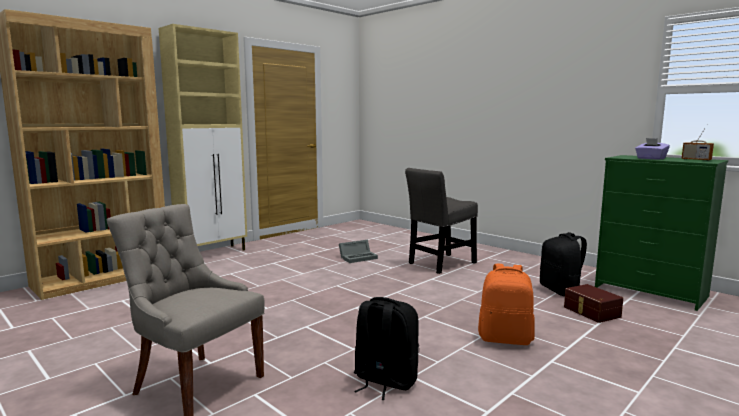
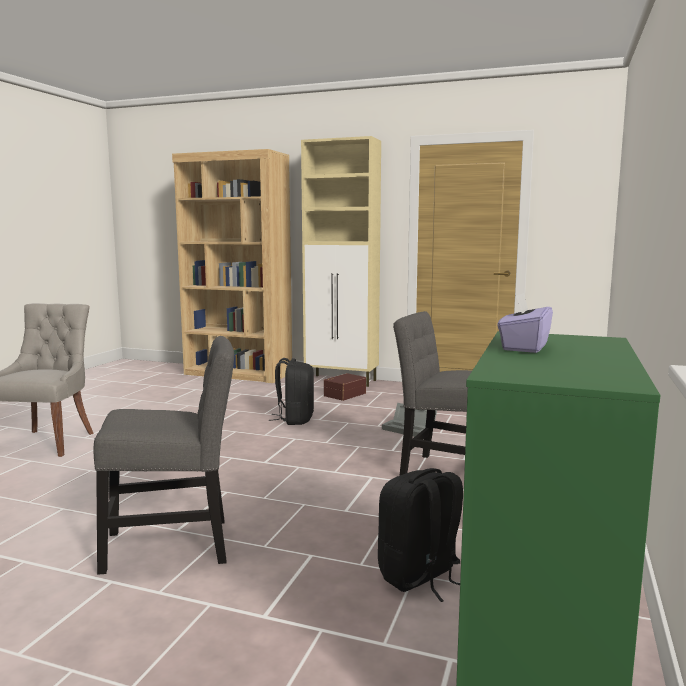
camera: 65 degrees right, 0 degrees up
(384, 381) = (53, 498): black backpack -> black backpack (295, 419)
(505, 339) = (175, 545): orange backpack -> grey chair
(591, 312) = (326, 610): brown storage box -> brown storage box (344, 394)
(696, 160) = (565, 370): radio -> none

